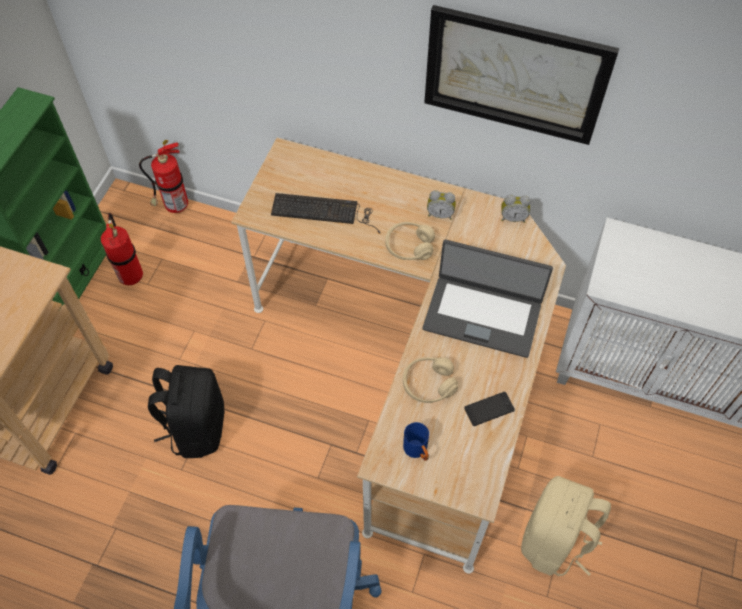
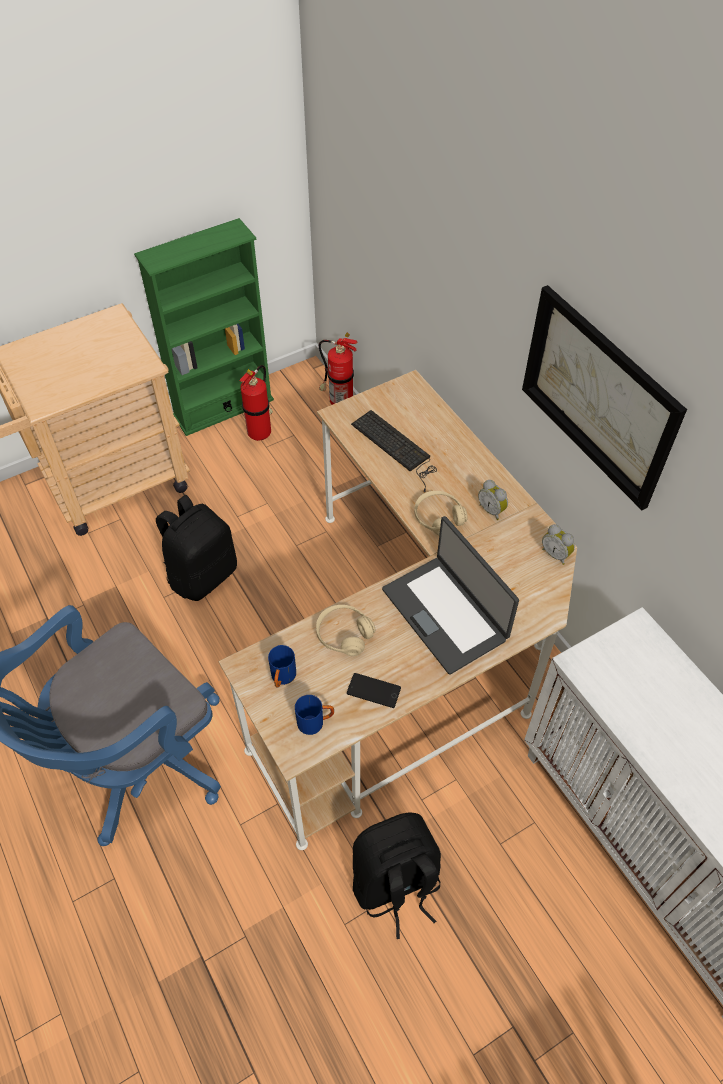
camera: 40 degrees right, 5 degrees down
(472, 463) = (315, 722): none -> blue mug
(554, 541) = (395, 885): beige backpack -> black backpack

